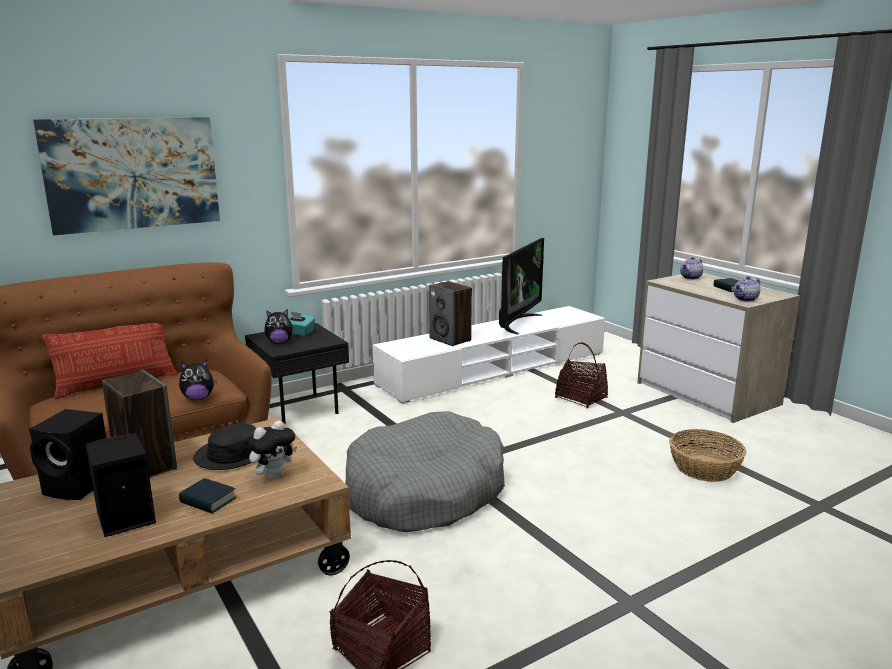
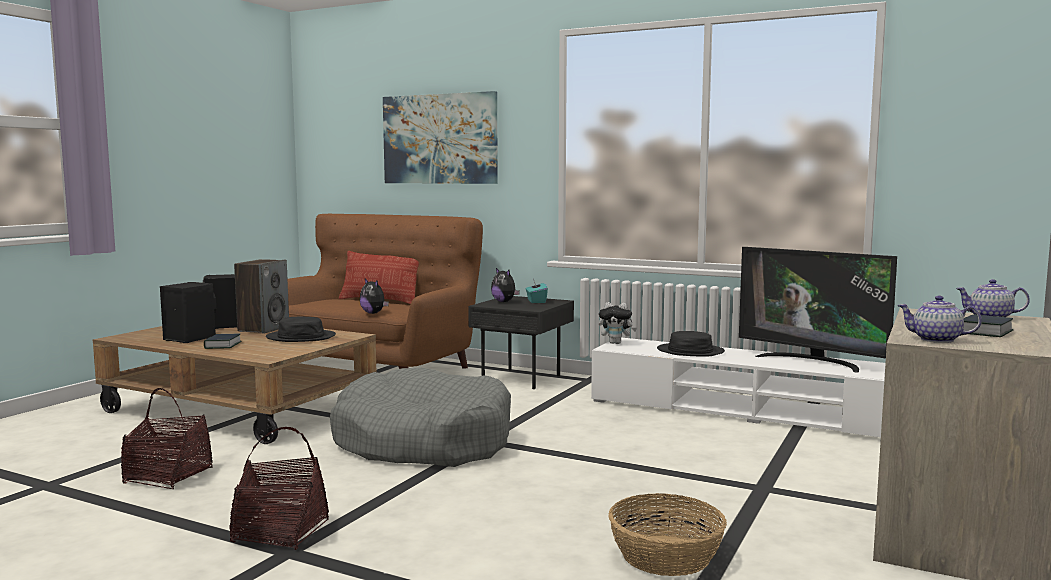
camera: 60 degrees right, 10 degrees down
(274, 476) = (271, 349): plush toy -> plush toy (616, 343)
(450, 339) = (690, 351): speaker -> black hat
(517, 323) = (812, 361): television -> television turned 45 degrees clockwise
(581, 398) = (761, 462): basket -> basket (280, 532)

